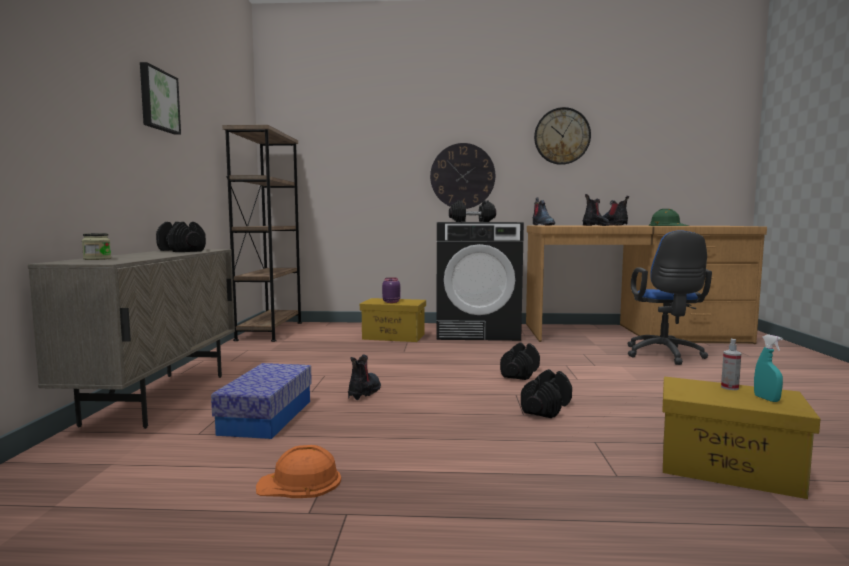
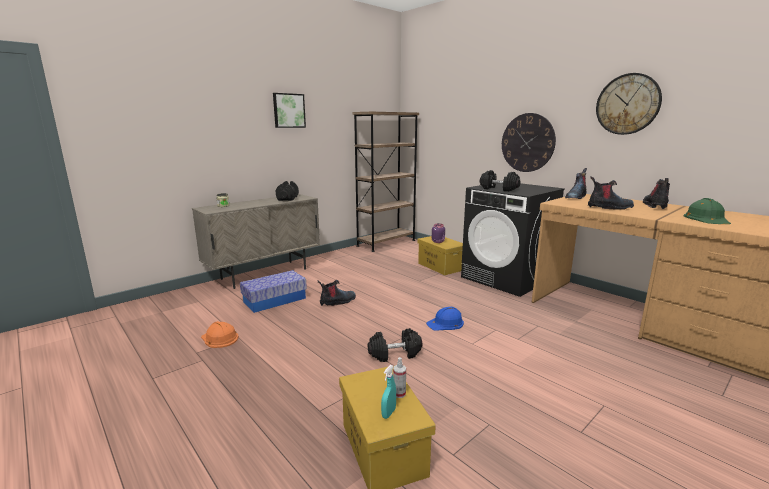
camera: 45 degrees right, 10 degrees up
(520, 373) = (445, 323): black dumbbell -> blue hard hat
(664, 355) = (613, 356): blue office chair -> none

